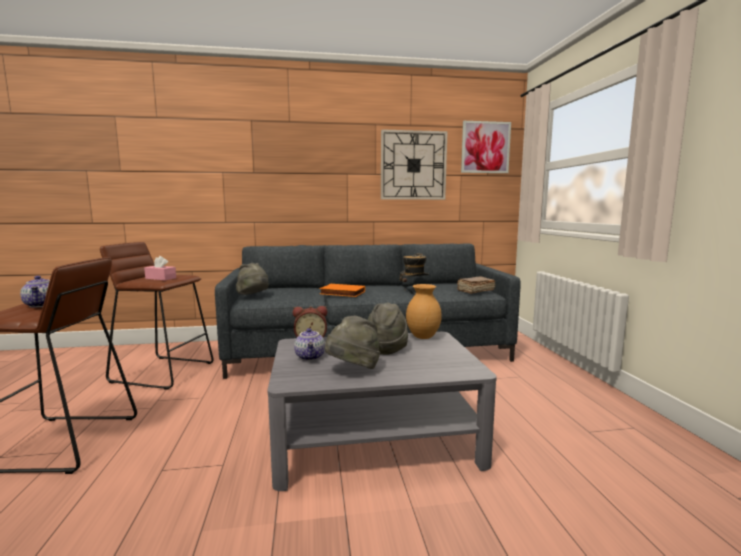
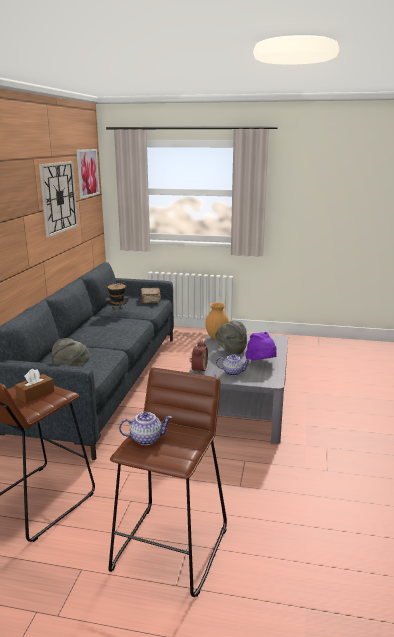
camera: 70 degrees left, 10 degrees up
(160, 278) = (35, 394): pink tissue box -> brown tissue box
(341, 293) = (105, 337): orange book -> none
(353, 370) = (261, 364): grey hat -> purple hat

